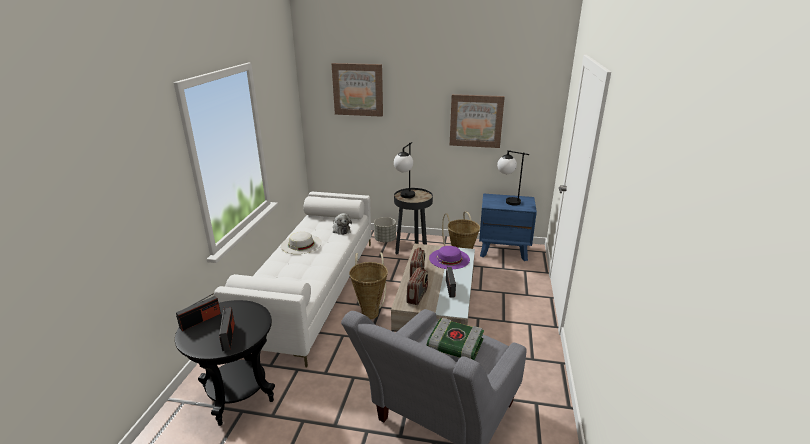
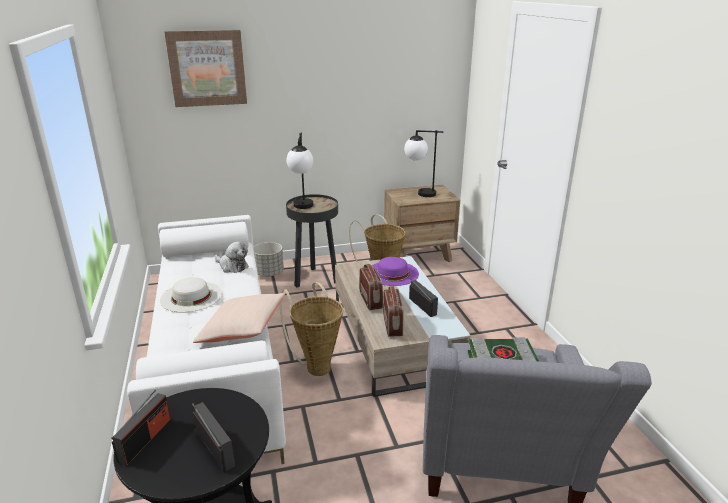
camera: 25 degrees left, 0 degrees up
(313, 273) = (242, 329): none -> beige pillow
(476, 121) = (370, 98): picture -> none
(503, 250) = (419, 255): blue nightstand -> brown nightstand

